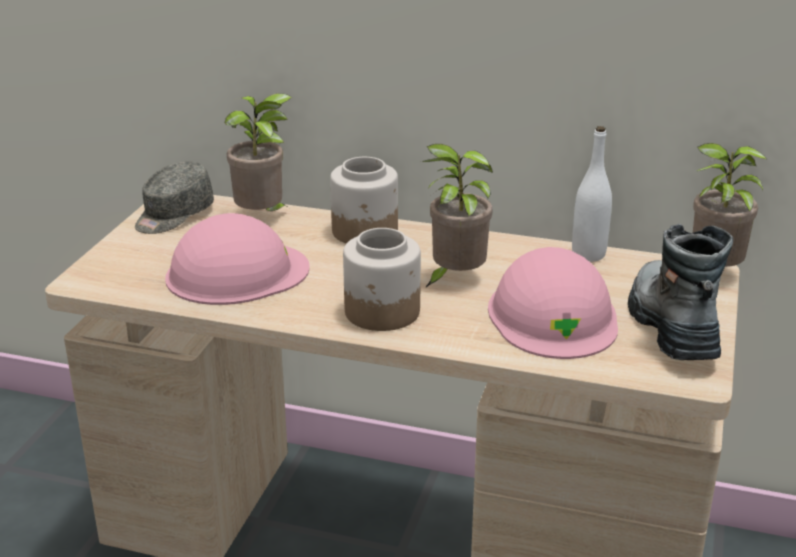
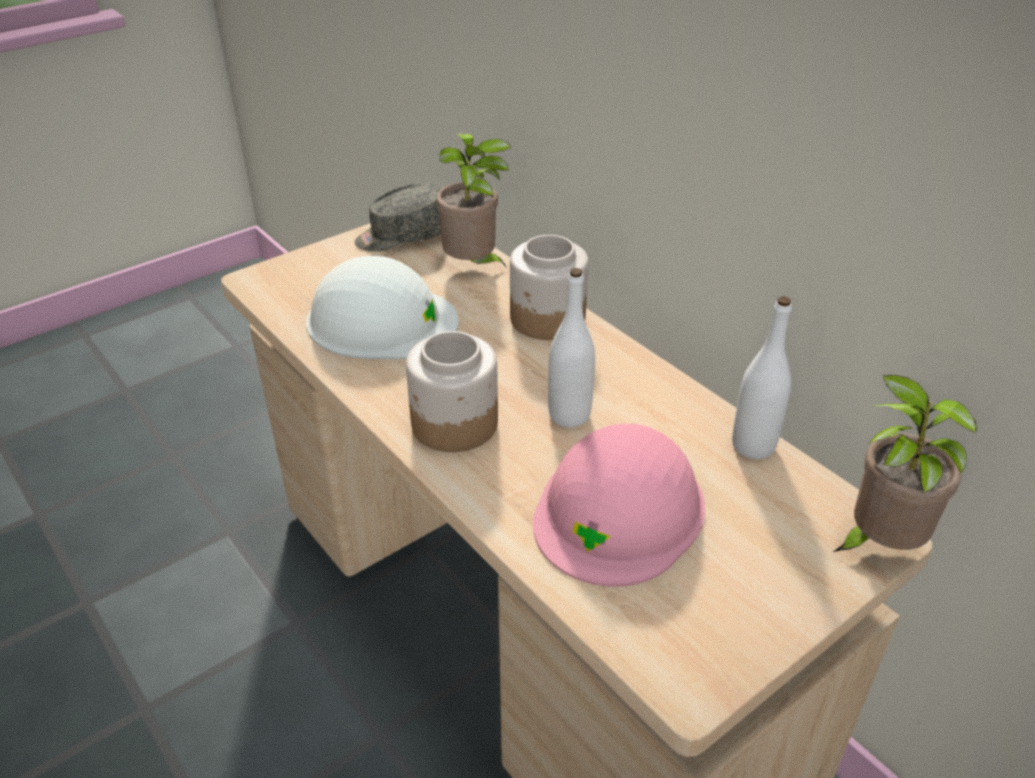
camera: 35 degrees right, 10 degrees up
(236, 273) = (381, 321): pink hard hat -> white hard hat
(454, 279) = (569, 415): potted plant -> white bottle
(671, 327) = (740, 595): boot -> none

